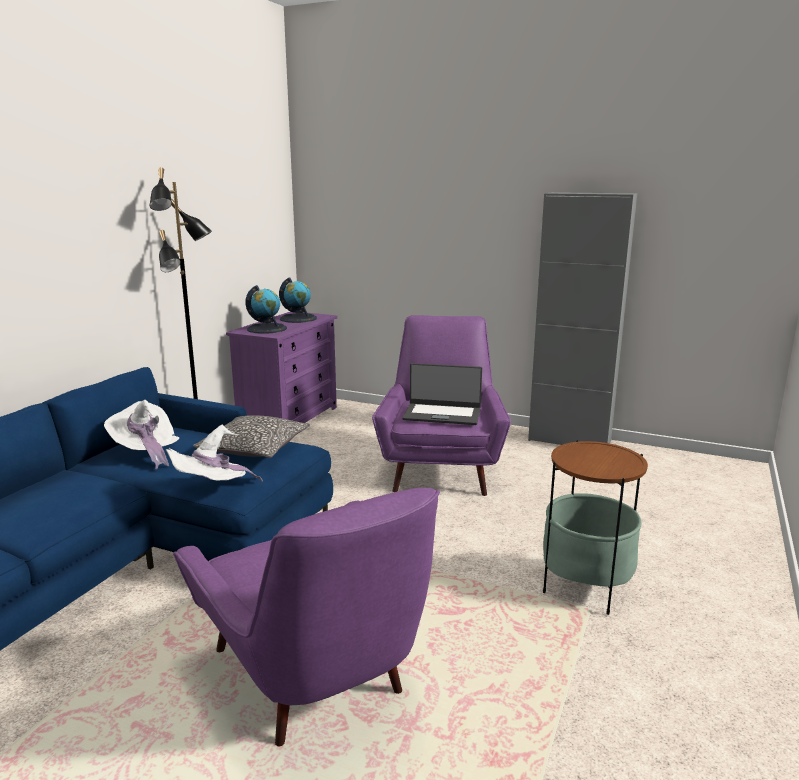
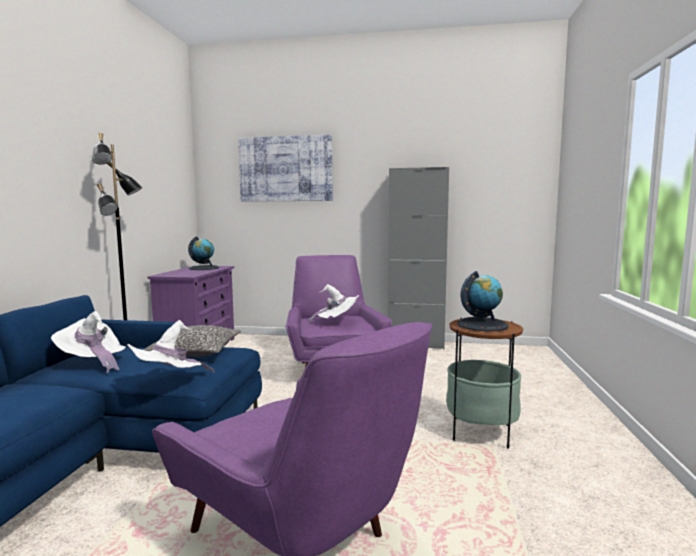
camera: 15 degrees left, 10 degrees down
(267, 329) = (182, 273): globe -> globe (482, 325)
(408, 185) = (286, 169): none -> picture
(442, 414) = (337, 322): laptop -> white hat

